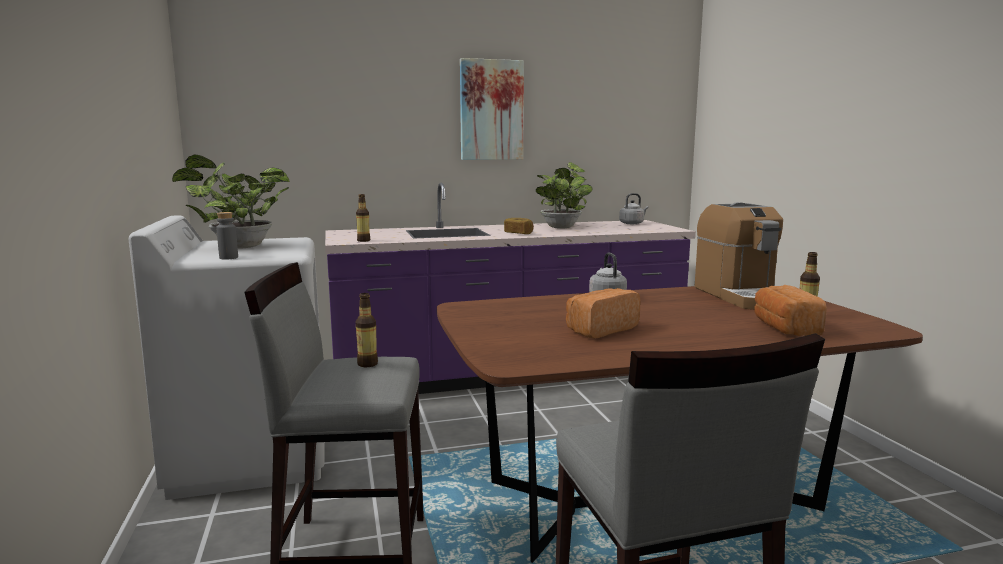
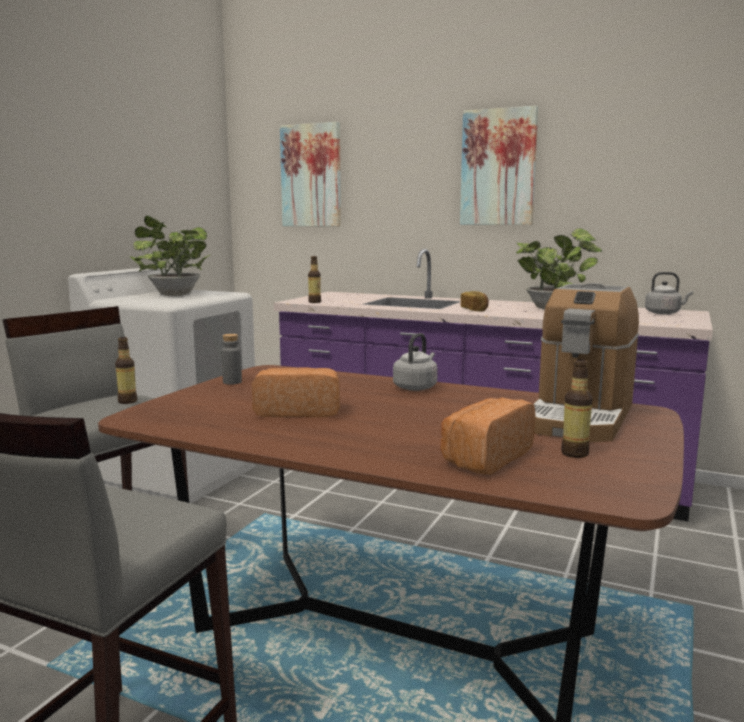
camera: 40 degrees right, 0 degrees up
(228, 258) = (130, 301): grey bottle -> grey bottle (232, 382)
(296, 110) = (311, 176): none -> picture

